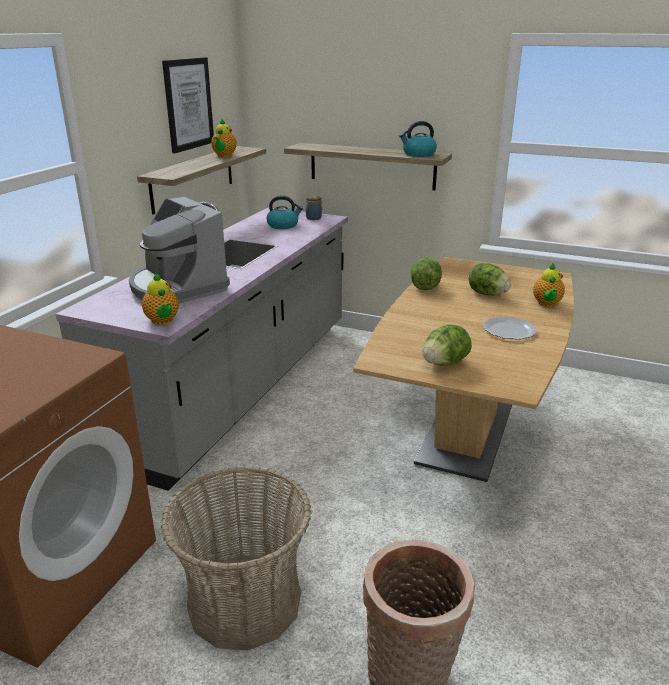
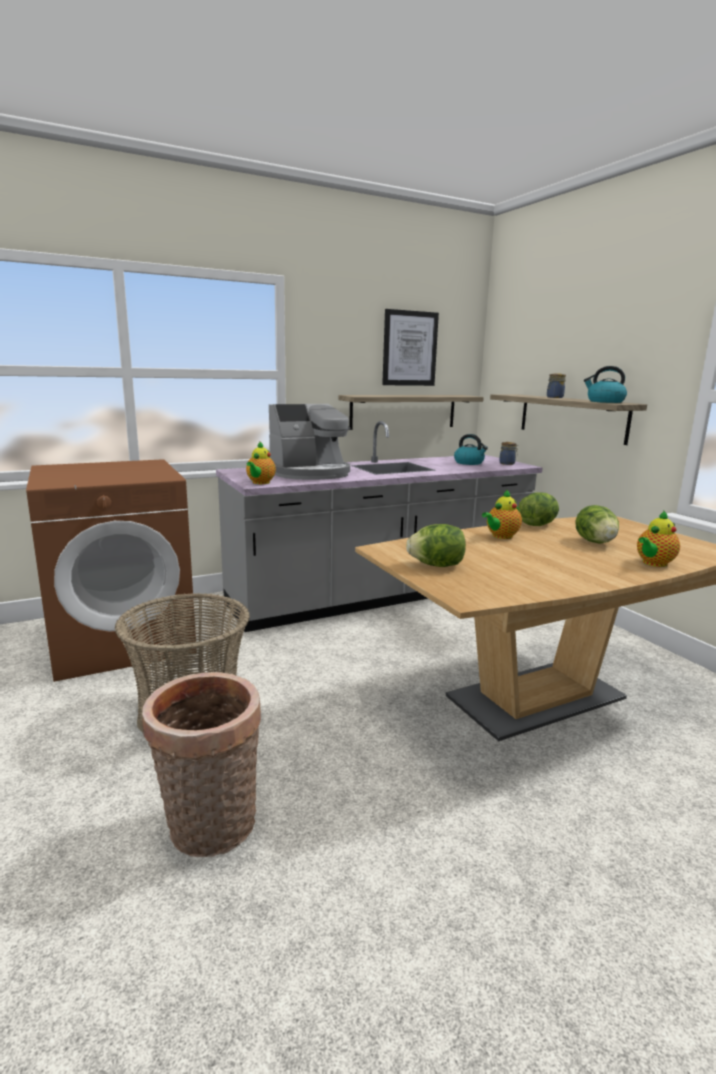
camera: 40 degrees right, 10 degrees down
(177, 287) = (310, 473): coffee machine -> coffee machine turned 120 degrees counterclockwise
(224, 155) = (434, 395): teapot -> teapot (501, 536)
(355, 148) = (554, 397): none -> jar
(509, 330) = (558, 566): plate -> none

